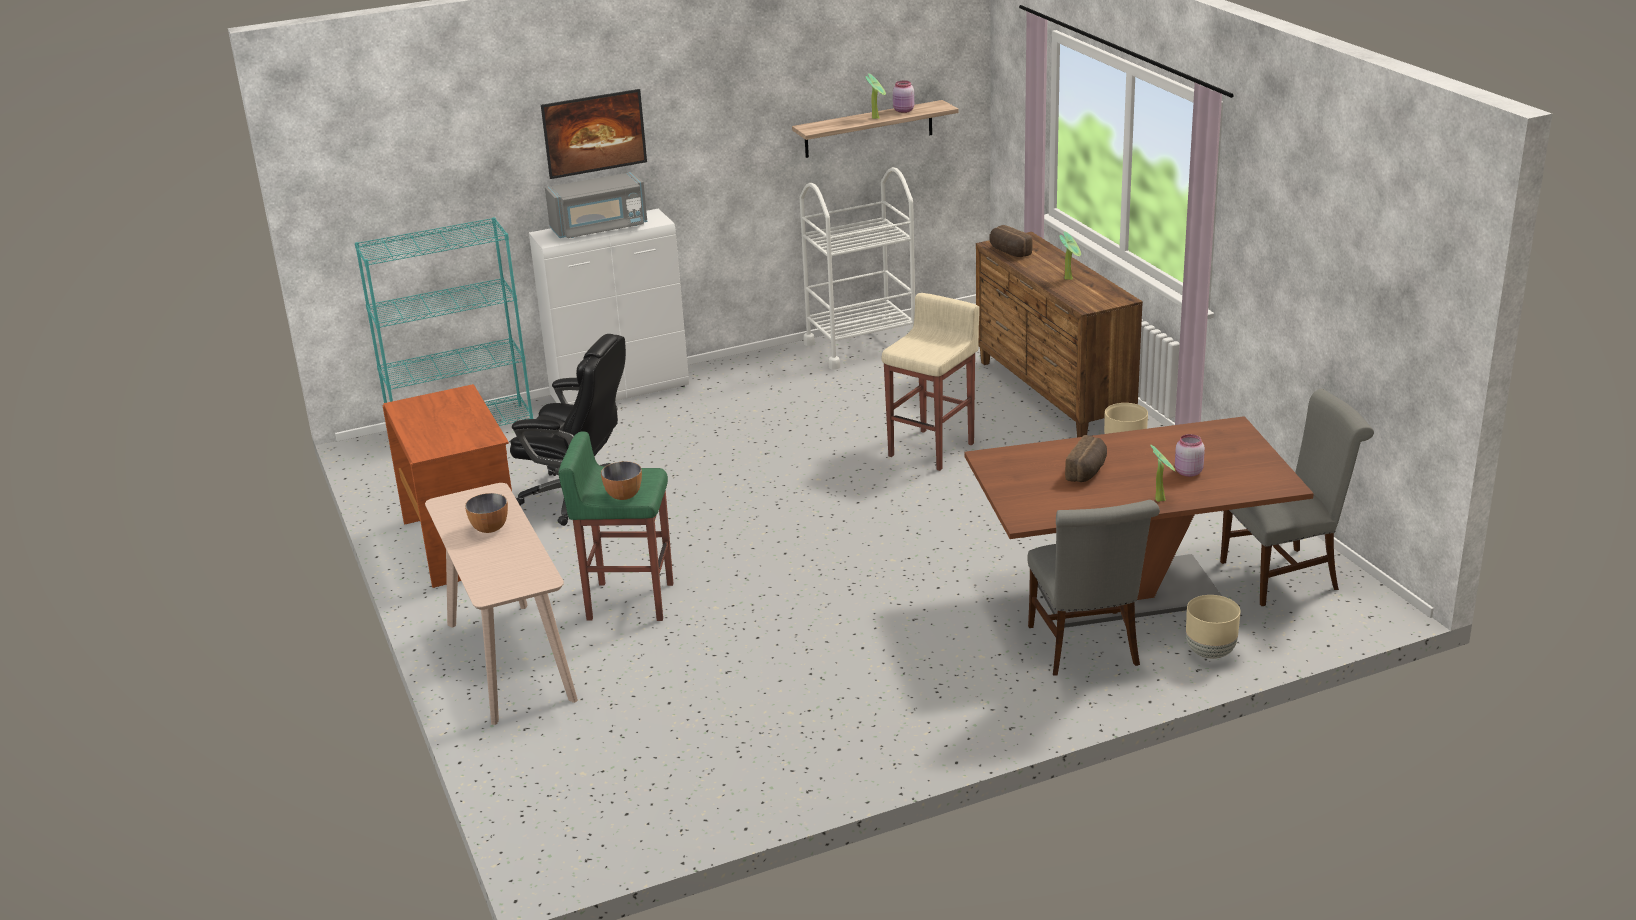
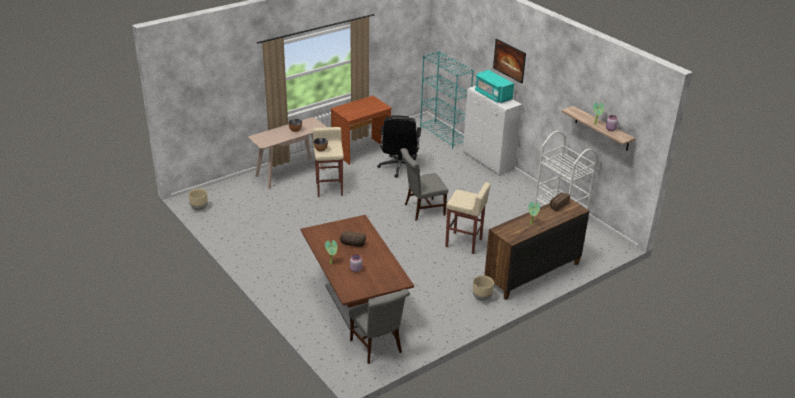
camera: 75 degrees right, 5 degrees up
(599, 229) = (492, 95): grey microwave -> turquoise microwave
(629, 601) = (329, 188): green stool -> beige stool
(1086, 649) = (311, 293): grey chair -> grey chair (422, 210)
(1209, 652) = (312, 325): beige planter -> beige planter (199, 208)

